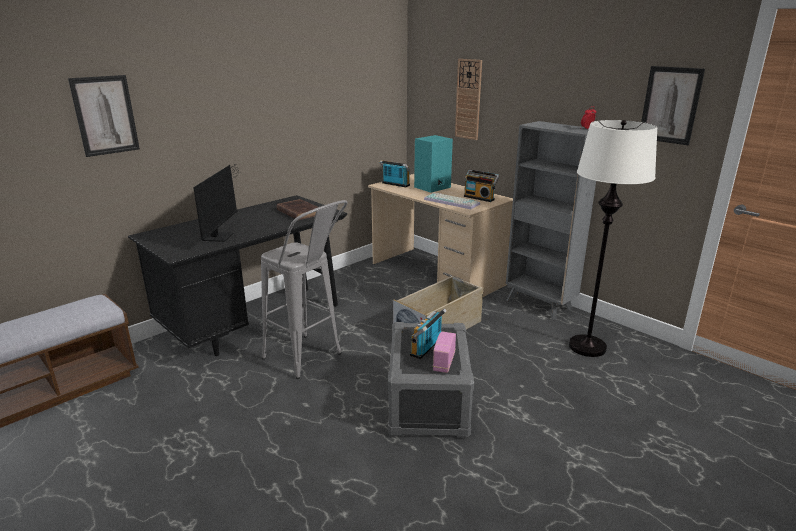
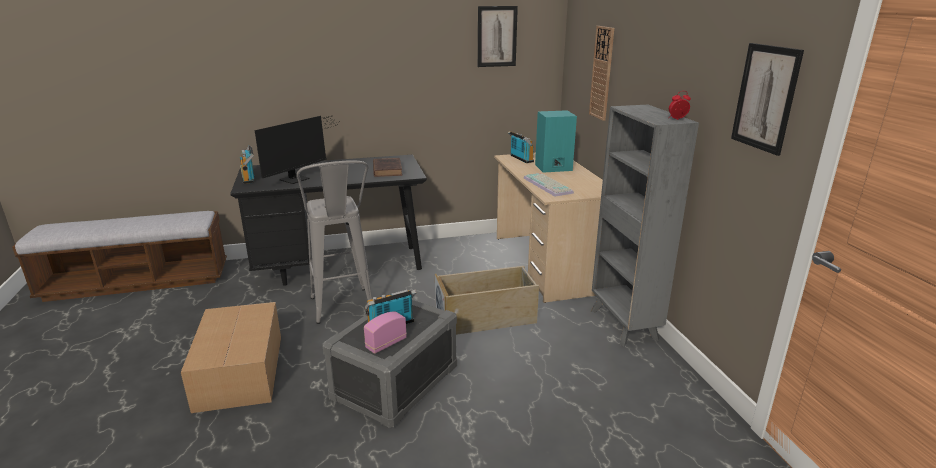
camera: 30 degrees right, 0 degrees up
(105, 115) = (227, 62): picture -> picture (497, 36)
(273, 447) = (239, 373): none -> cardboard box
(479, 198) = (585, 186): radio -> radio (249, 178)
(587, 347) = (625, 387): white floor lamp -> none

